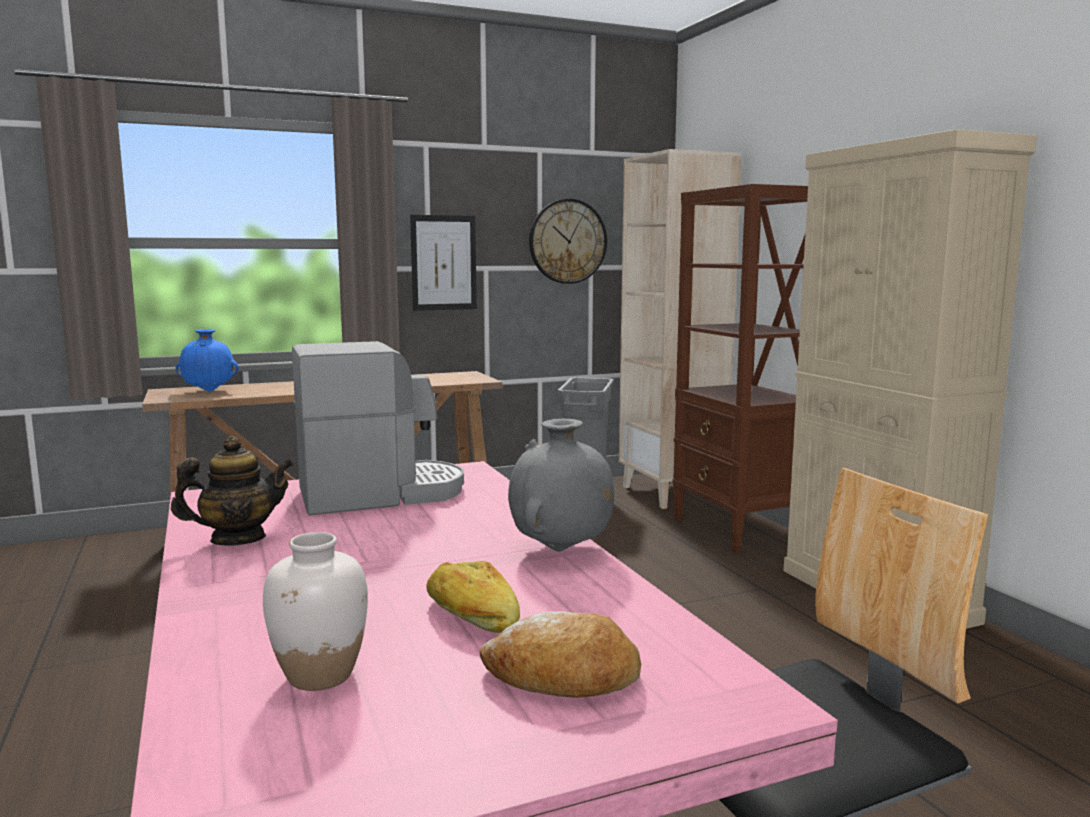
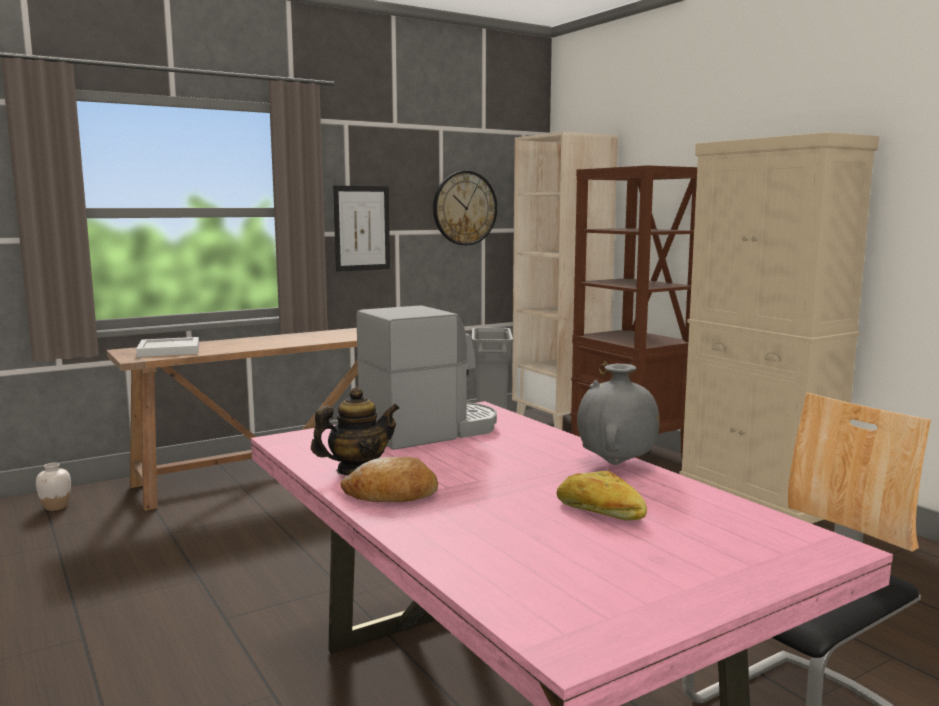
camera: 10 degrees left, 0 degrees up
(209, 391) = (170, 350): blue vase -> white tray
(320, 675) = (536, 556): white vase -> white vase (56, 507)
(563, 677) = (701, 544): bread -> bread (392, 495)

